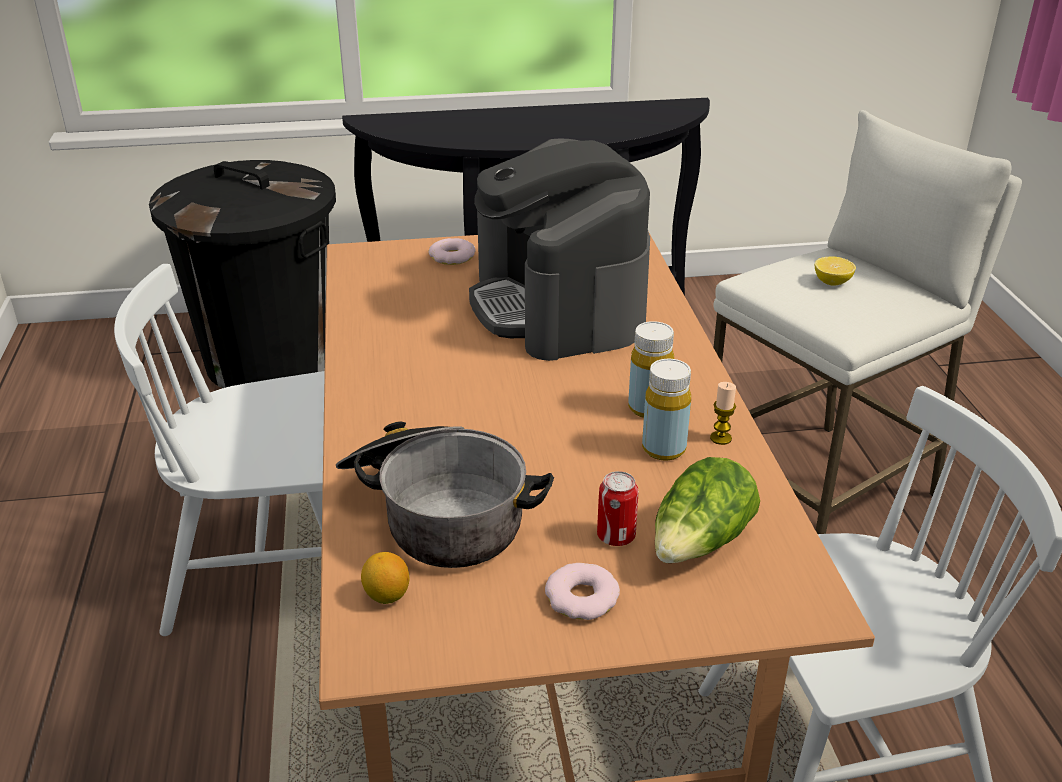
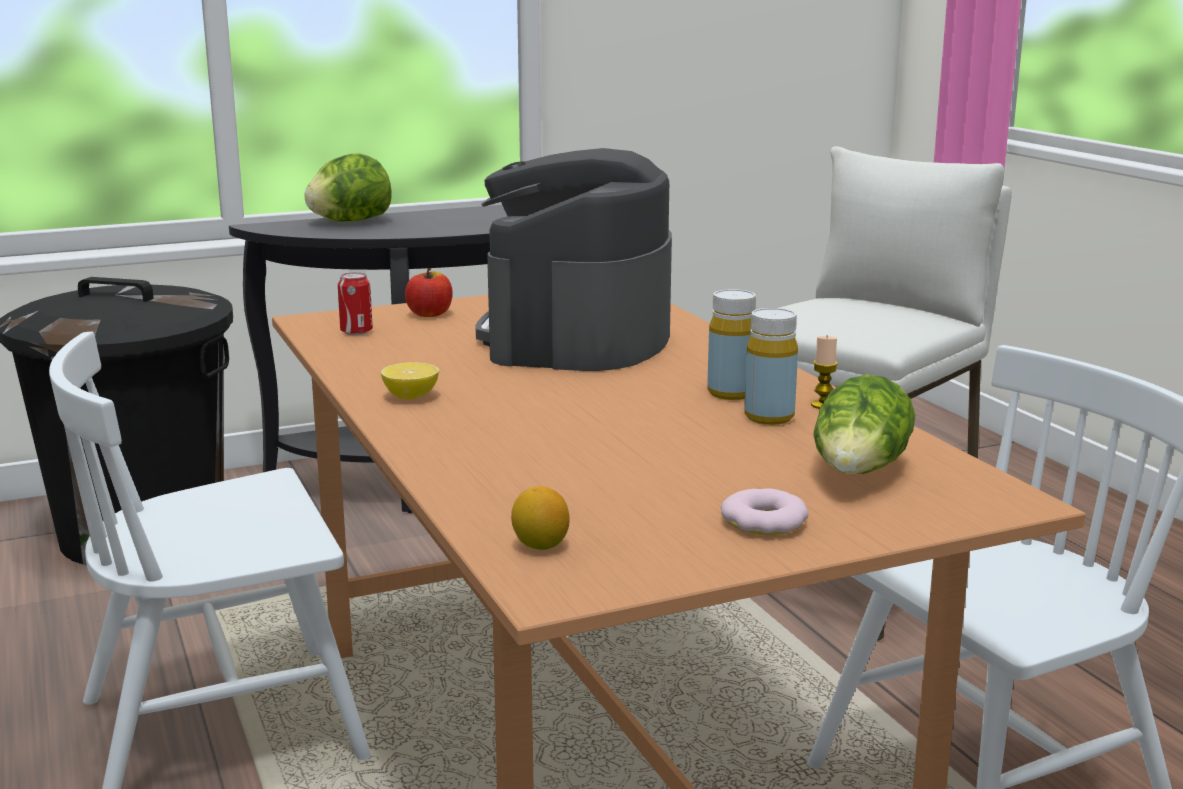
camera: 15 degrees left, 15 degrees down
(437, 513) = (553, 483): cooking pot -> none
(441, 120) = (350, 222): none -> lettuce
(452, 257) = (429, 314): donut -> apple
(558, 306) = (577, 337): coffee machine -> coffee machine turned 45 degrees clockwise
(616, 536) = (766, 478): can -> can (356, 332)
(832, 282) = (843, 312): lemon -> lemon (411, 396)

